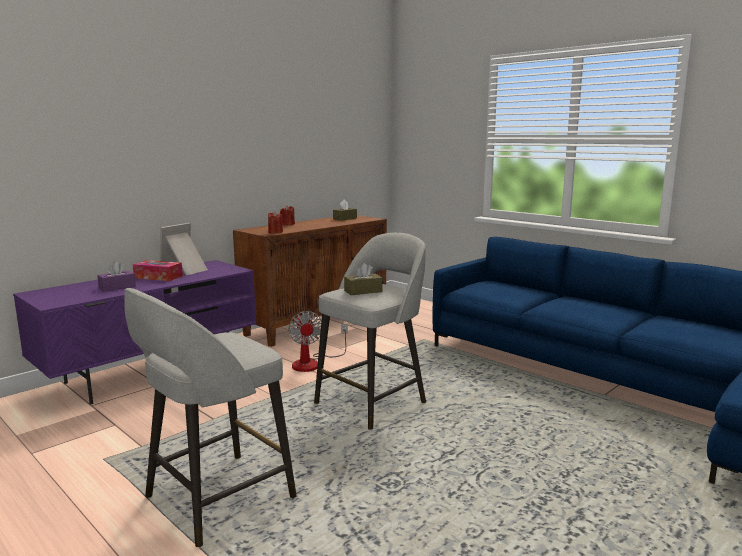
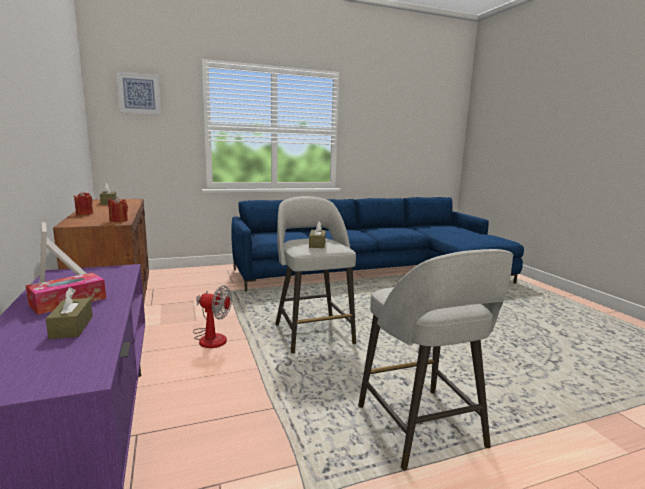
camera: 65 degrees left, 0 degrees up
(117, 287) = (72, 327): purple tissue box -> brown tissue box
(431, 106) = (139, 93): none -> picture

